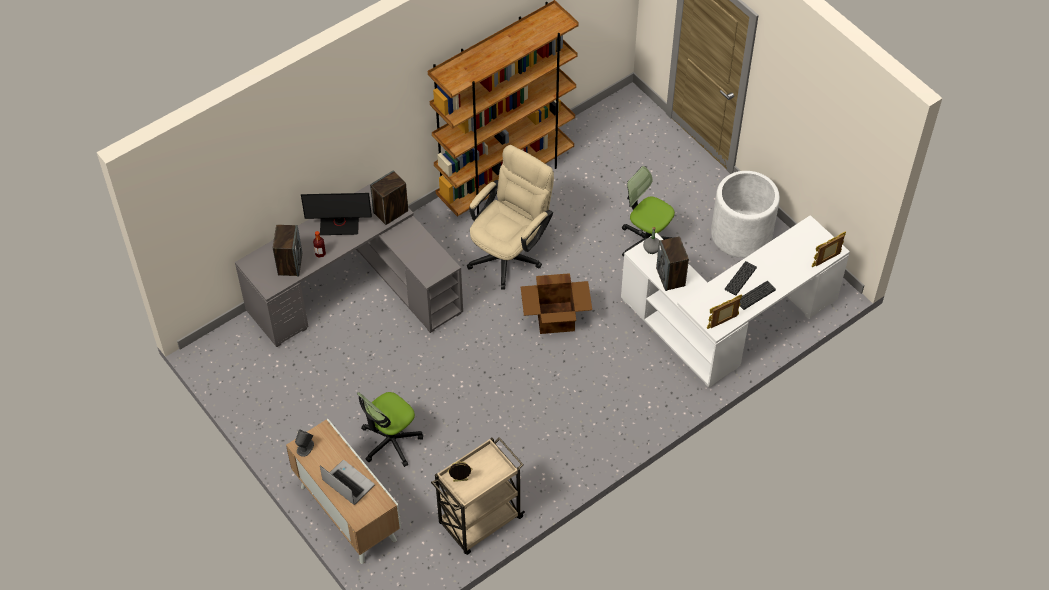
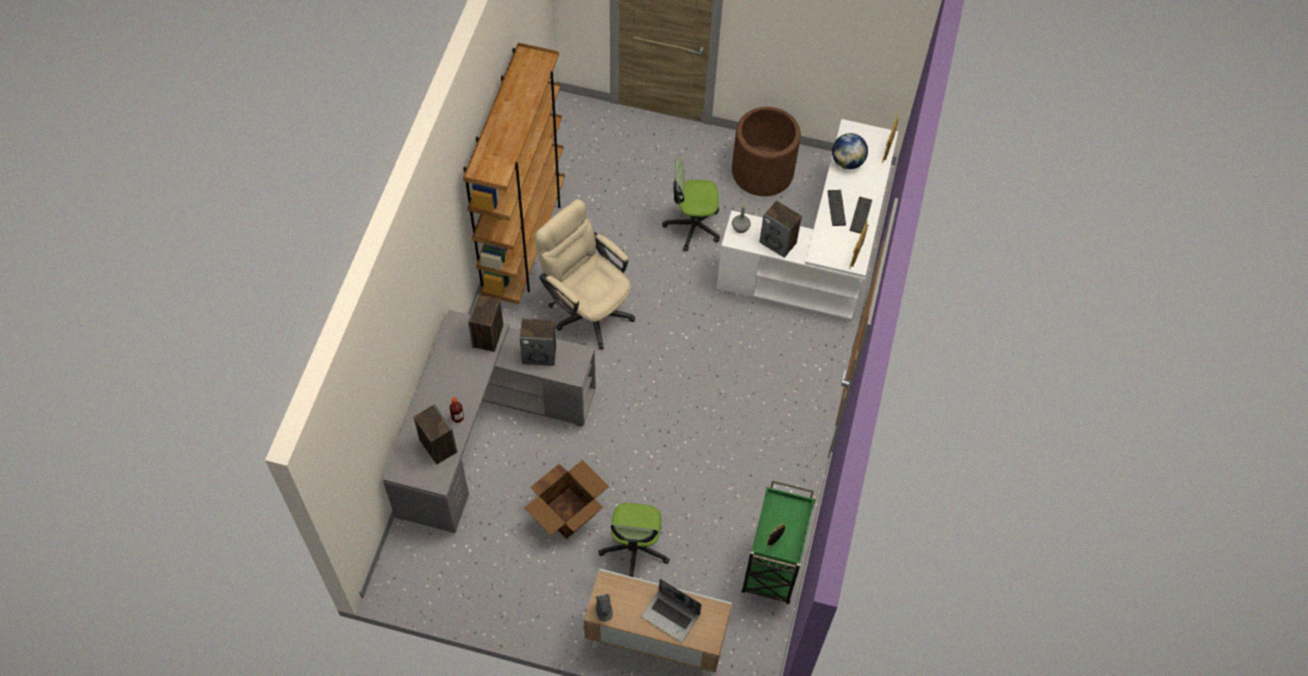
camera: 40 degrees left, 5 degrees up
(339, 224) = (450, 378): monitor -> none
(347, 483) = (671, 616): laptop -> laptop turned 150 degrees counterclockwise
(417, 247) = (539, 354): none -> speaker
(479, 521) = (772, 567): beige cart -> green cart
(510, 252) = (587, 308): beige office chair -> beige office chair turned 45 degrees counterclockwise
(556, 318) = (677, 341): cardboard box -> cardboard box (568, 512)
(741, 234) = (762, 172): white planter -> brown planter
(783, 250) = (847, 162): none -> globe

